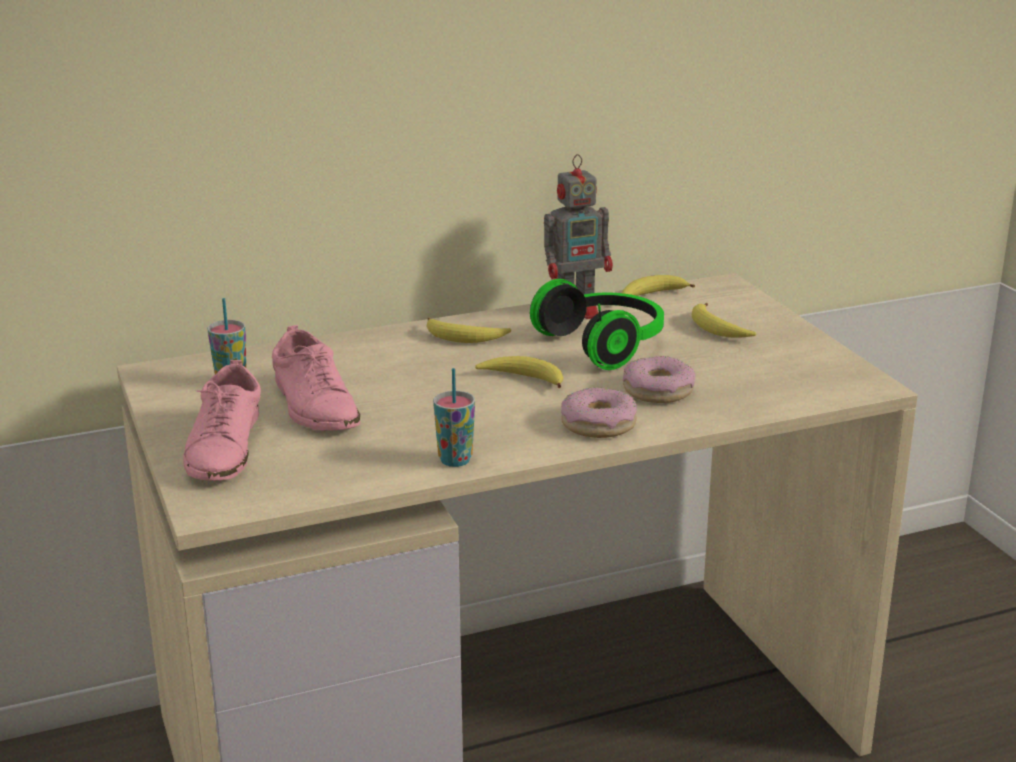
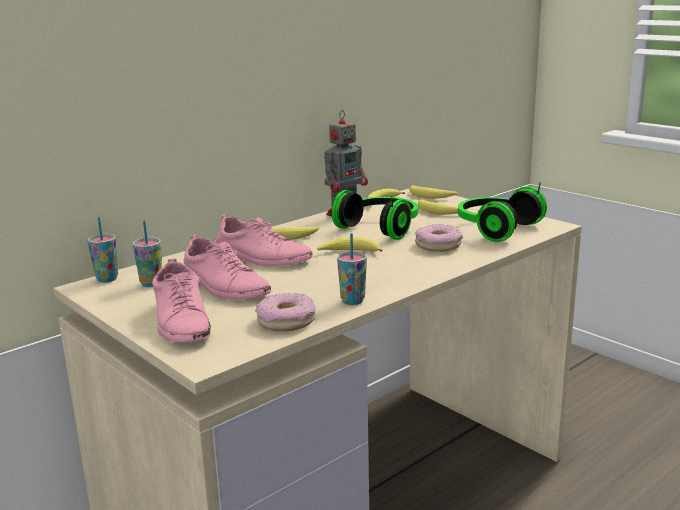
camera: 20 degrees left, 5 degrees down
(185, 365) = (107, 279): none -> cup
(398, 367) = (262, 258): none -> pink shoe
(598, 424) = (422, 267): donut -> donut (286, 321)
(735, 297) = (430, 196): none -> banana
(772, 376) = (494, 229): none -> headphones

